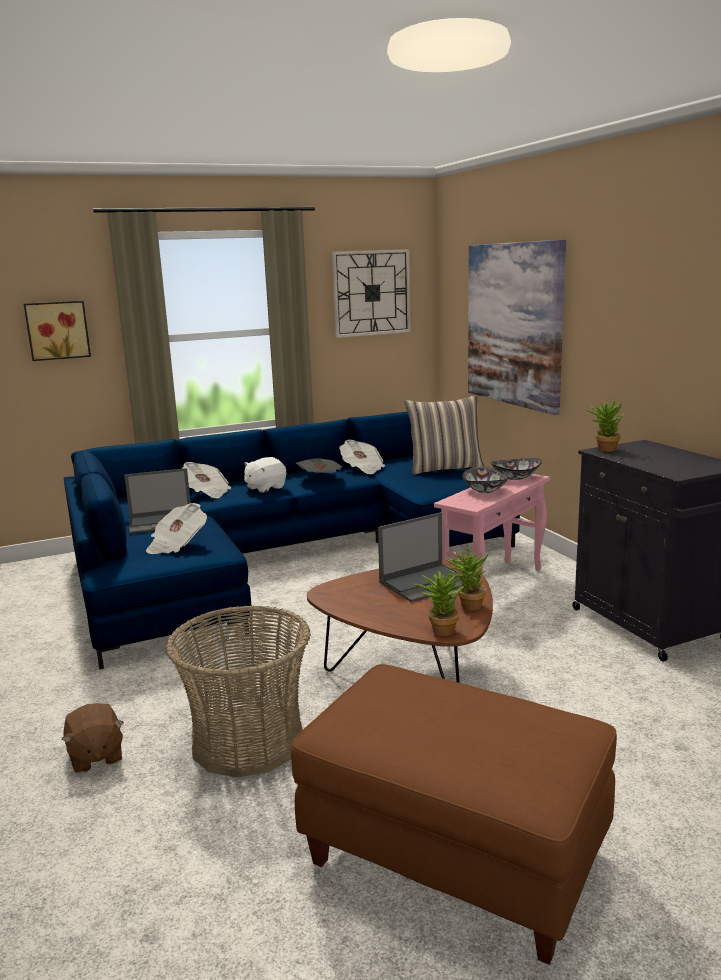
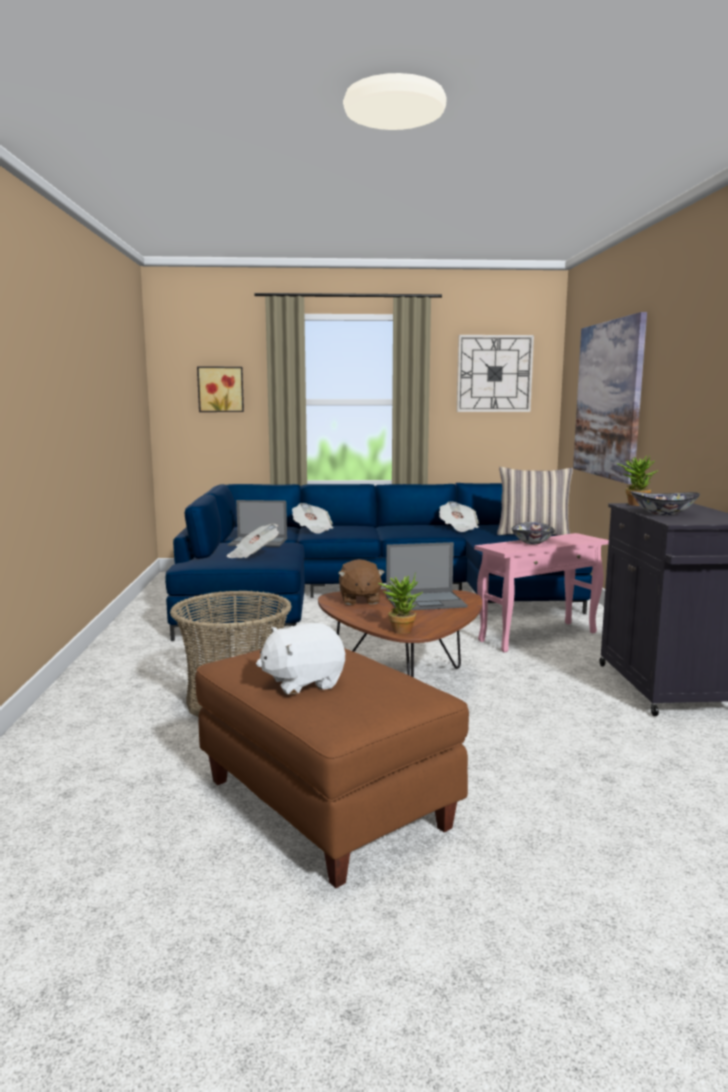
camera: 20 degrees right, 5 degrees down
(95, 756) = (122, 689): brown plush toy -> brown plush toy (359, 600)
(265, 488) = (362, 531): white plush toy -> white plush toy (303, 682)
(321, 478) = (414, 530): newspaper -> none
(467, 605) = (442, 619): potted plant -> none
(515, 477) = (574, 537): bowl -> bowl (662, 513)

